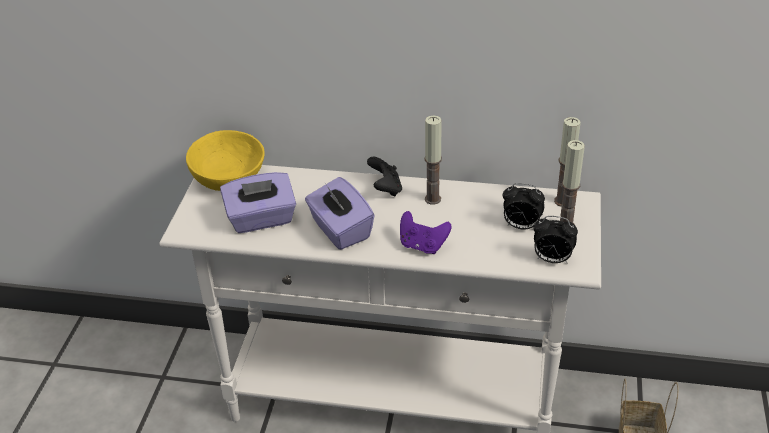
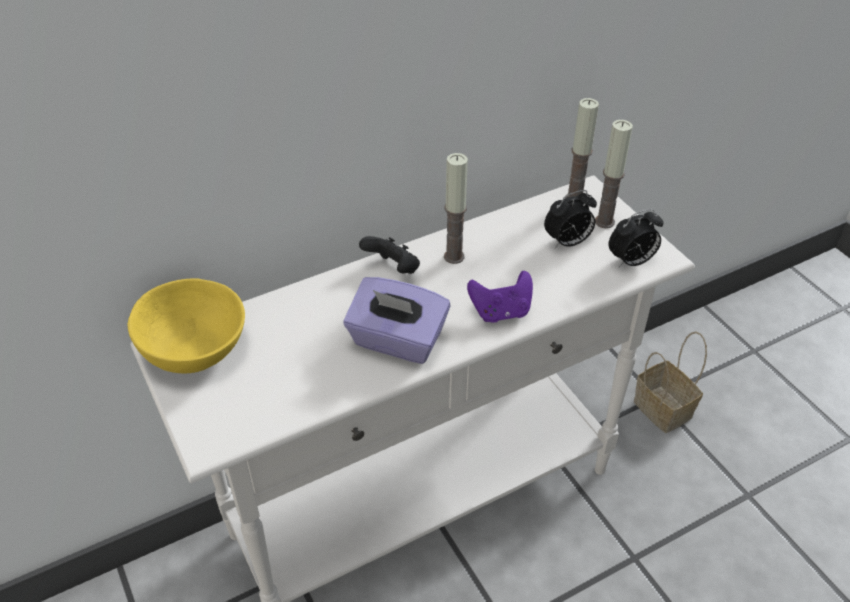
camera: 40 degrees left, 5 degrees up
(261, 219) = (292, 377): purple tissue box -> none

